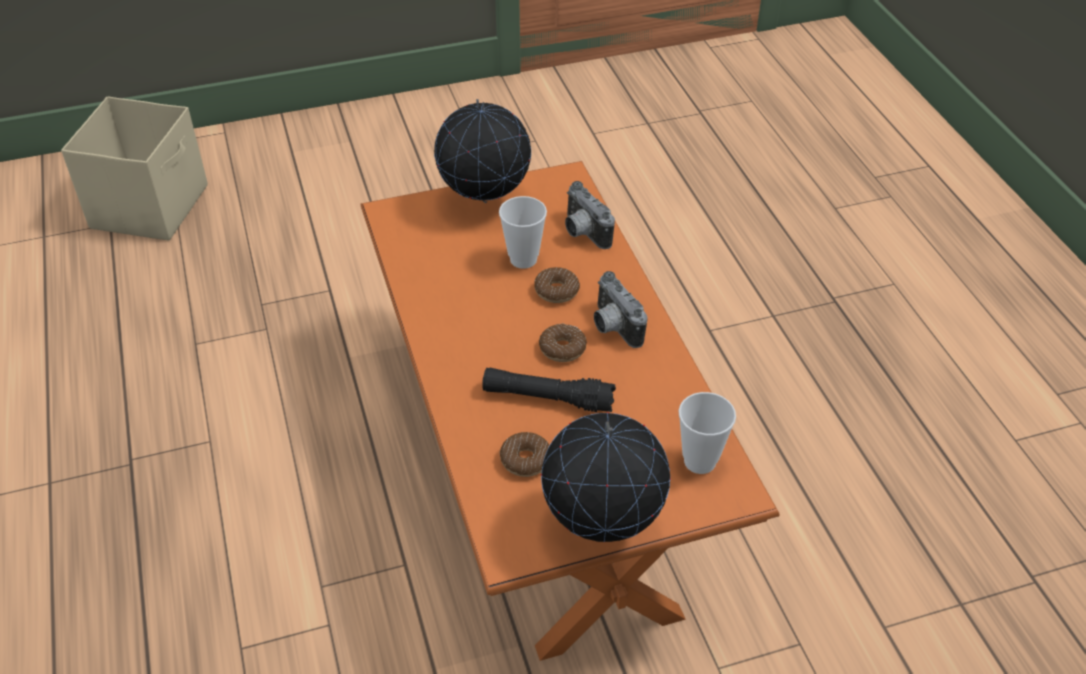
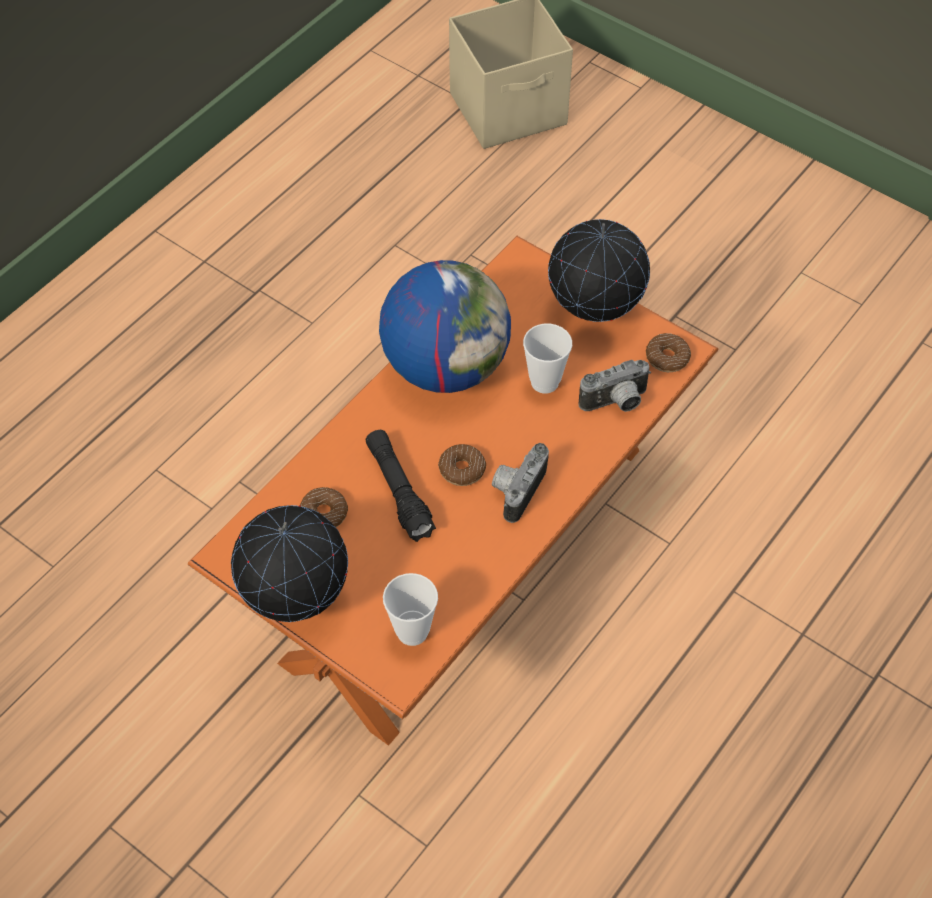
camera: 55 degrees right, 10 degrees up
(448, 306) = (446, 366): none -> globe
(556, 291) = (526, 427): donut -> donut (667, 358)
(582, 232) = (616, 403): camera -> camera turned 135 degrees counterclockwise

